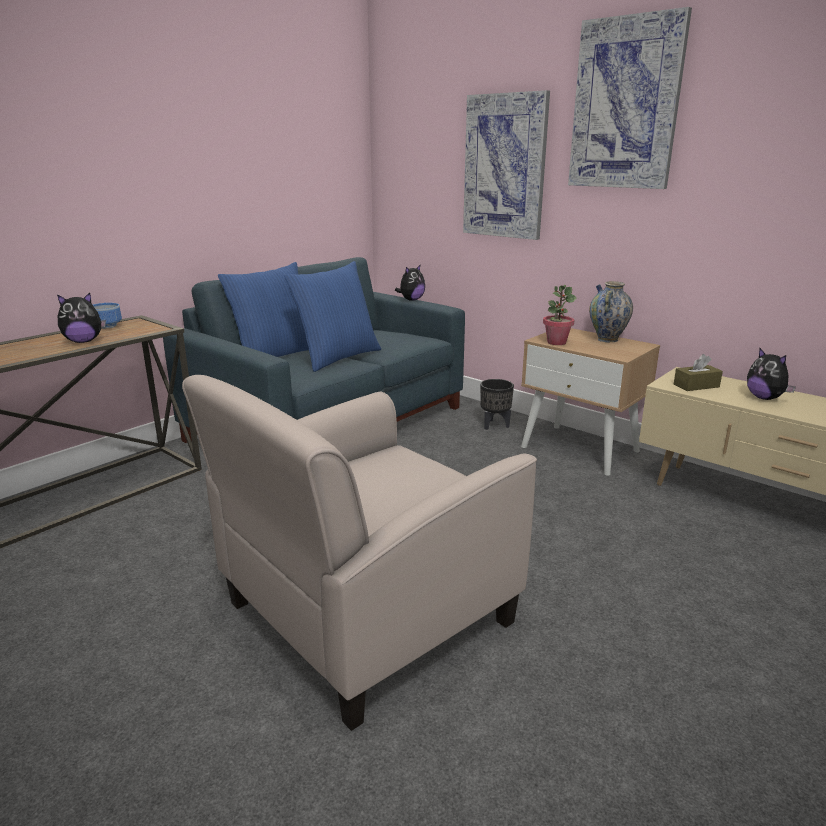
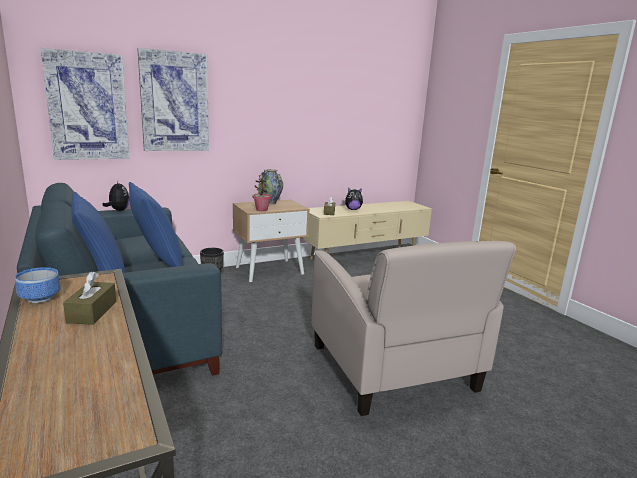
camera: 70 degrees left, 5 degrees down
(83, 341) = (92, 312): plush toy -> brown tissue box
(626, 104) = (256, 69): picture -> picture (87, 106)

